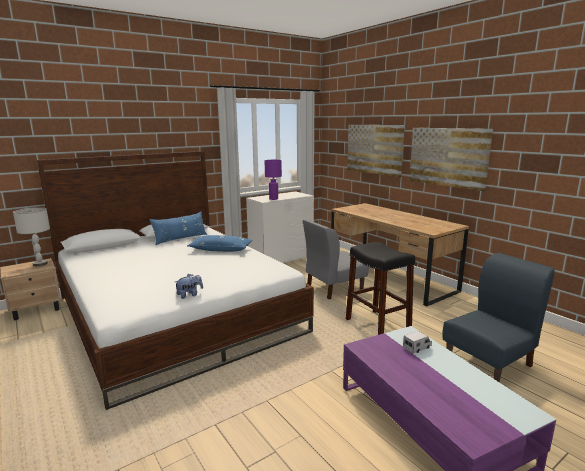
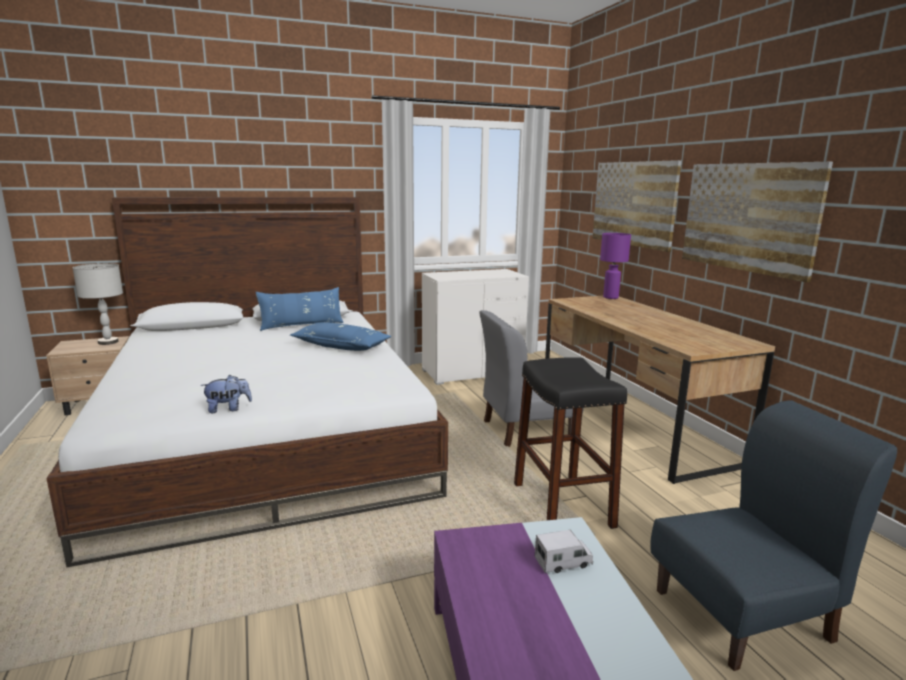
camera: 15 degrees right, 0 degrees up
(273, 199) = (460, 277): purple table lamp -> purple table lamp (611, 297)

